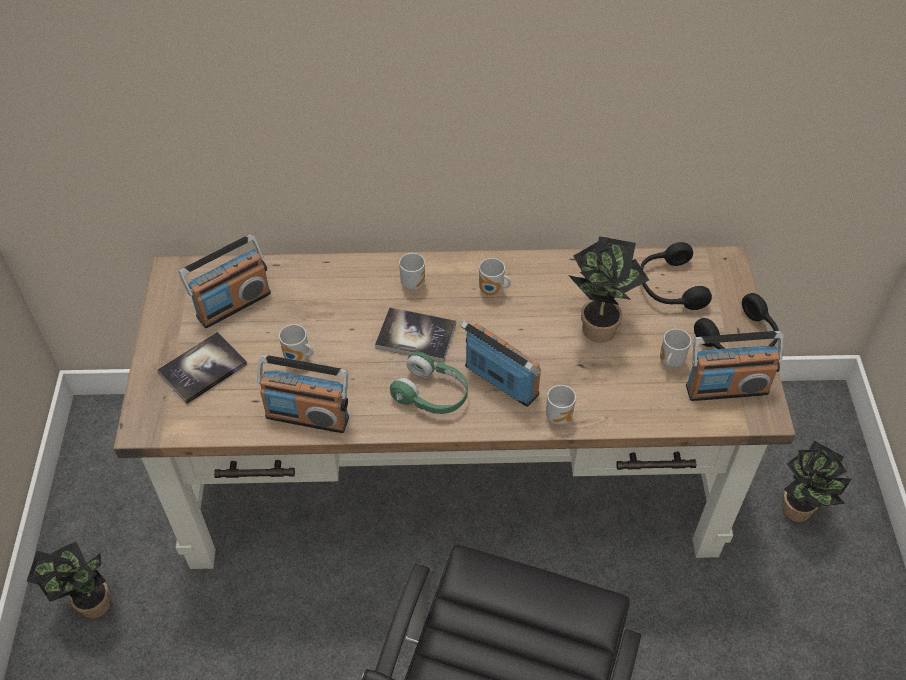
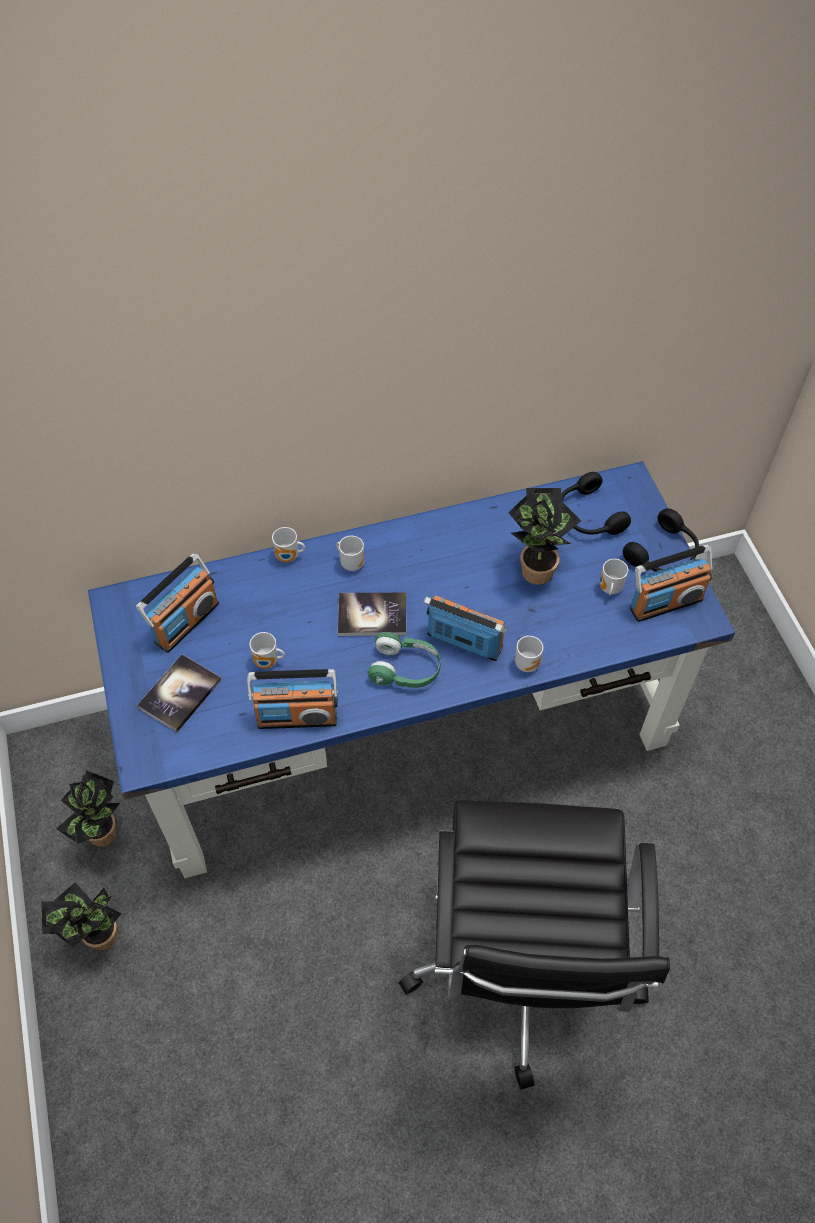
camera: 15 degrees left, 5 degrees up
(455, 476) = (409, 727): brown desk -> blue desk
(492, 291) = (429, 555): mug -> mug (289, 557)
(799, 513) = (725, 687): potted plant -> potted plant (105, 836)

